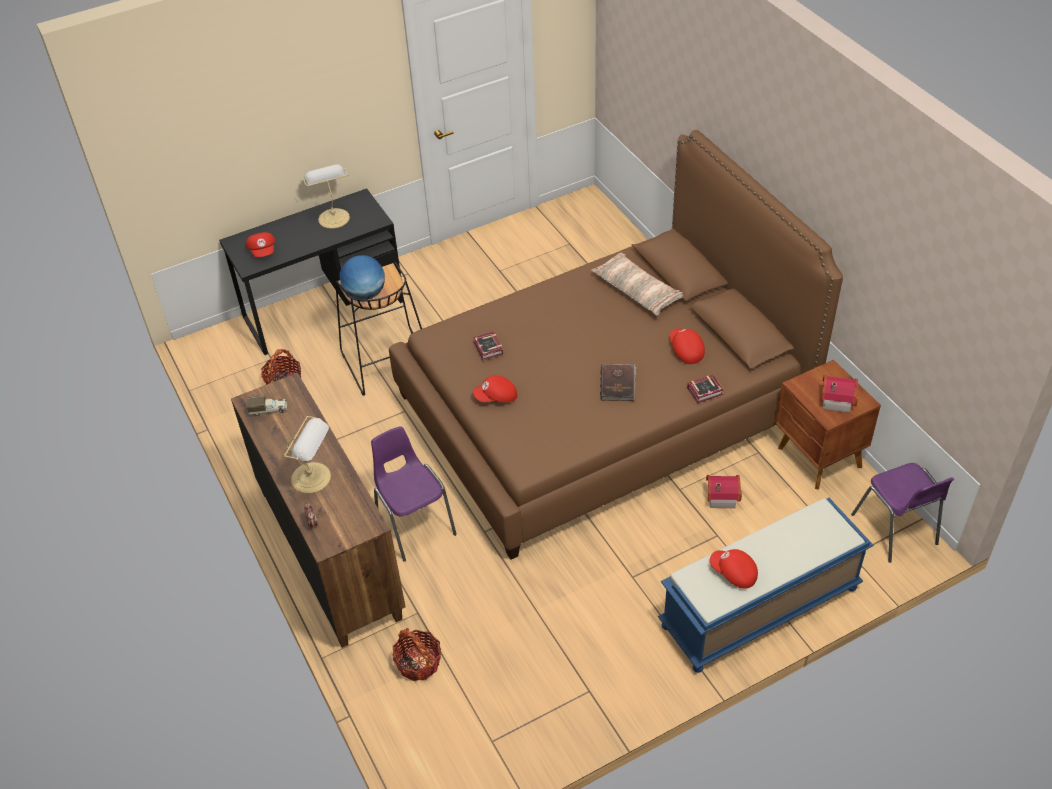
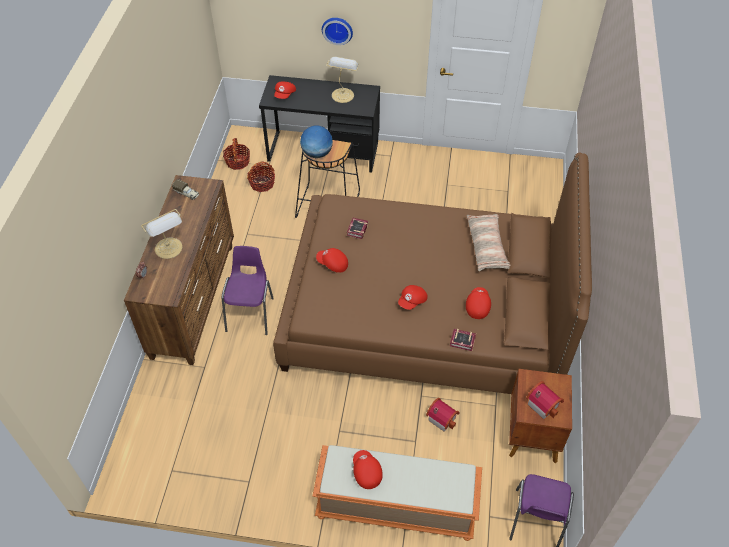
camera: 35 degrees right, 5 degrees up
(298, 135) = (337, 29): none -> wall clock
(418, 662) = (178, 396): basket -> basket (237, 162)
(618, 384) = (412, 301): brown book -> red cap
(759, 609) = (395, 507): blue bench -> orange bench

